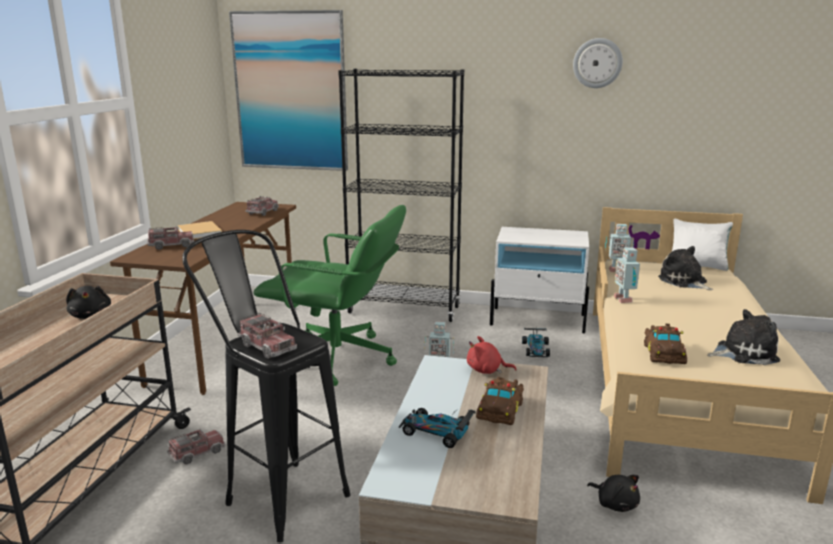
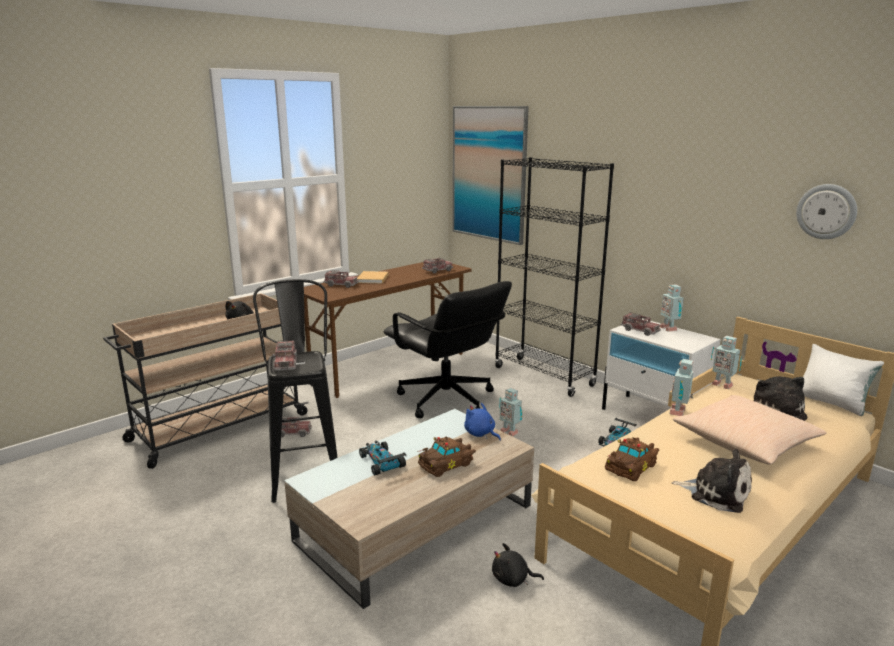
camera: 35 degrees right, 0 degrees up
(338, 359) = (446, 400): green office chair -> black office chair
(486, 370) = (480, 434): red plush toy -> blue plush toy
(521, 237) = (640, 330): none -> toy truck
(539, 230) = (669, 328): none -> toy robot
(597, 63) = (742, 164): wall clock -> wall clock (826, 211)
(615, 504) = (513, 579): black plush toy -> black plush toy turned 105 degrees clockwise
(699, 309) = (745, 442): none -> beige pillow

